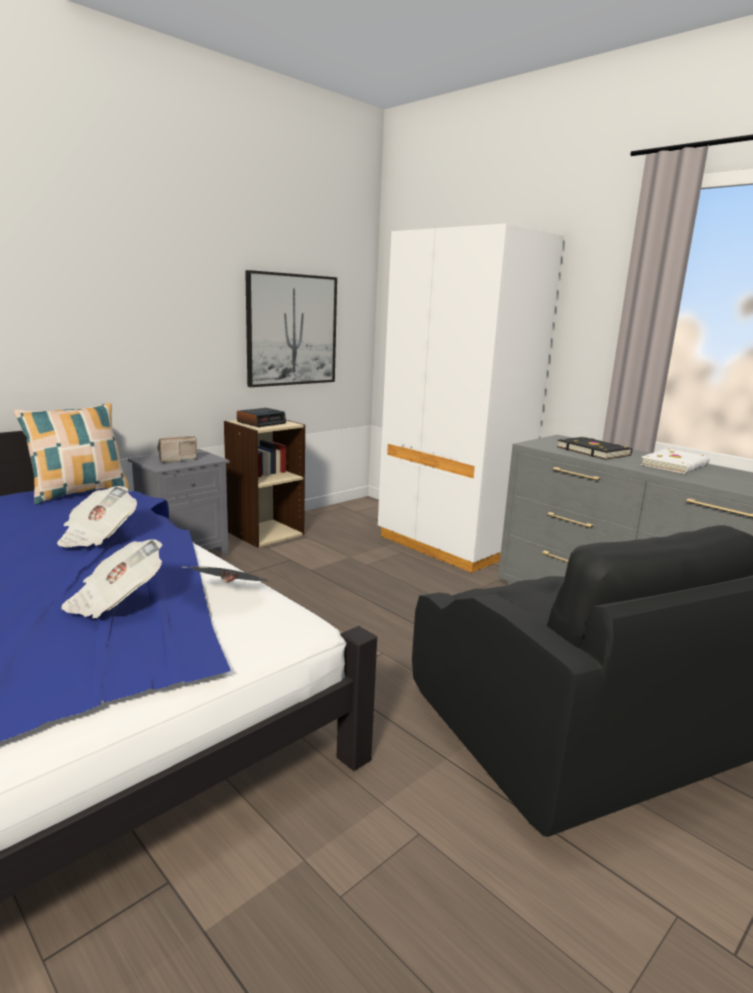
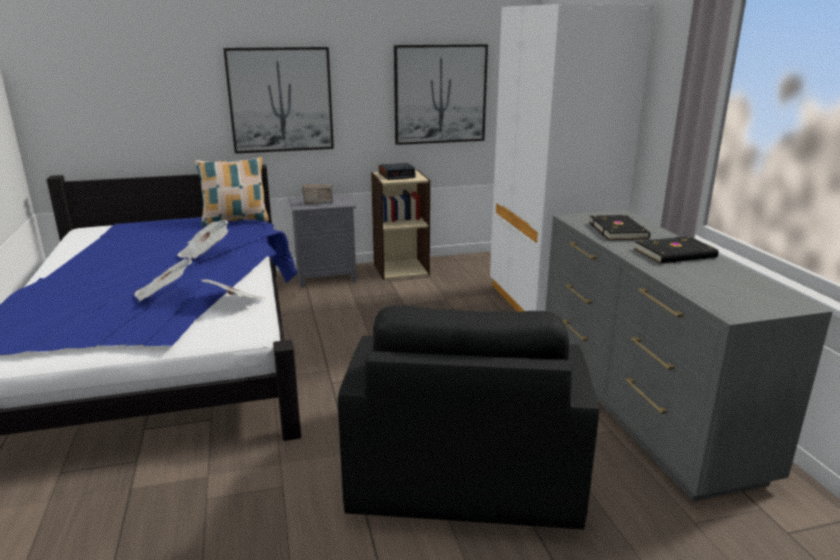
camera: 30 degrees right, 5 degrees up
(114, 330) = (280, 100): none -> picture
(676, 465) = (676, 254): white book -> black book

